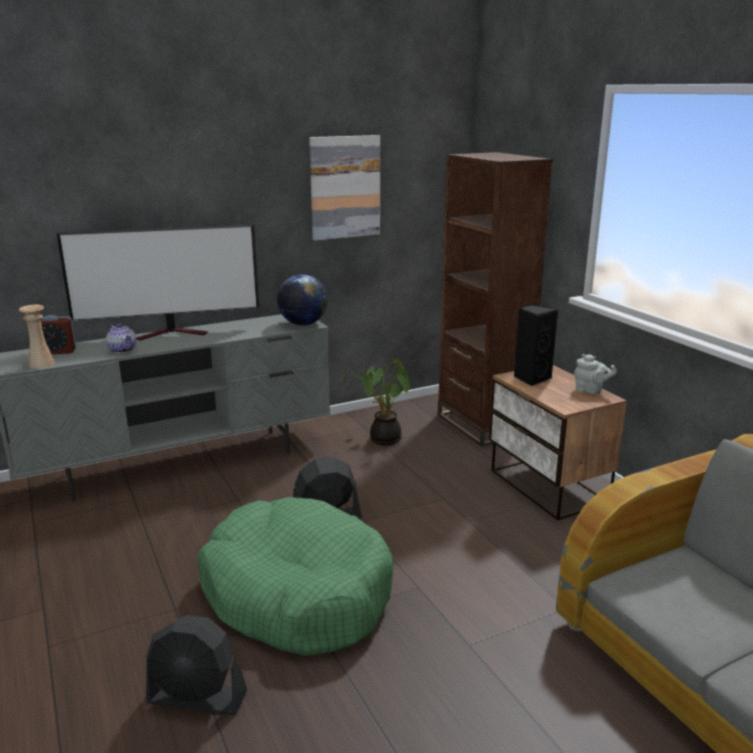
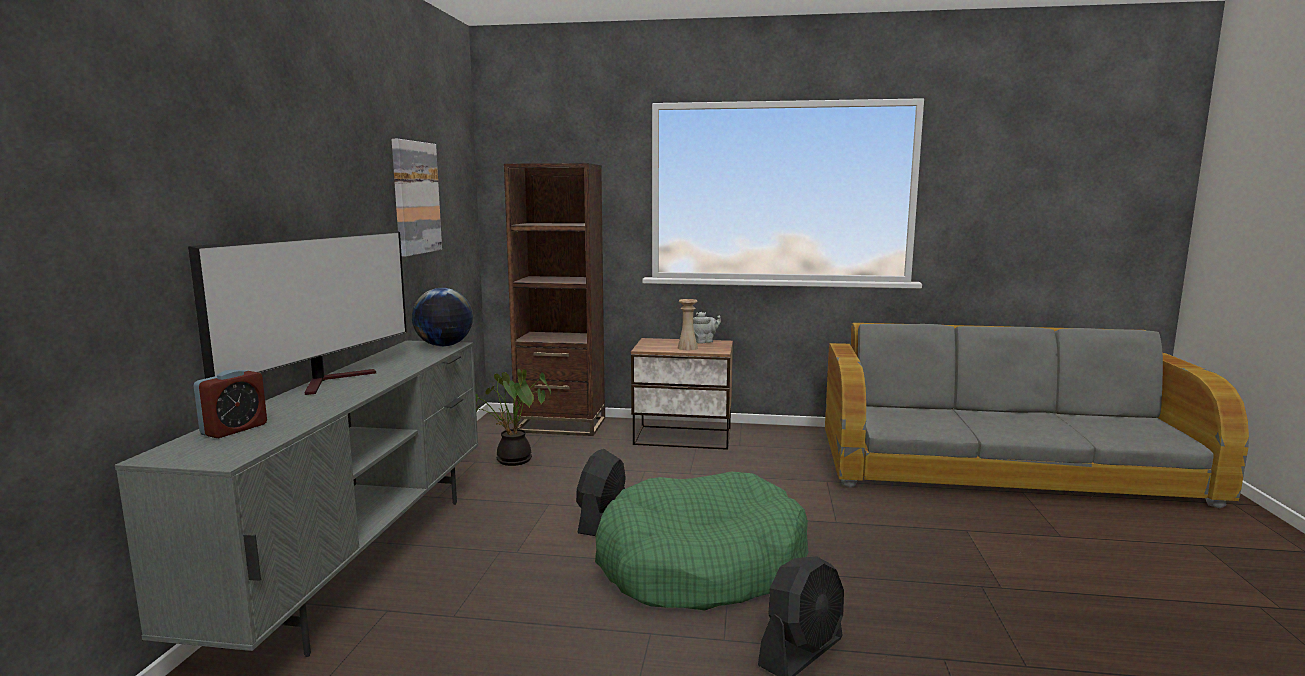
camera: 55 degrees left, 10 degrees down
(41, 364) = (262, 440): beige vase -> beige vase (687, 348)
(122, 350) = (326, 404): teapot -> none
(531, 378) = (658, 346): black speaker -> none

